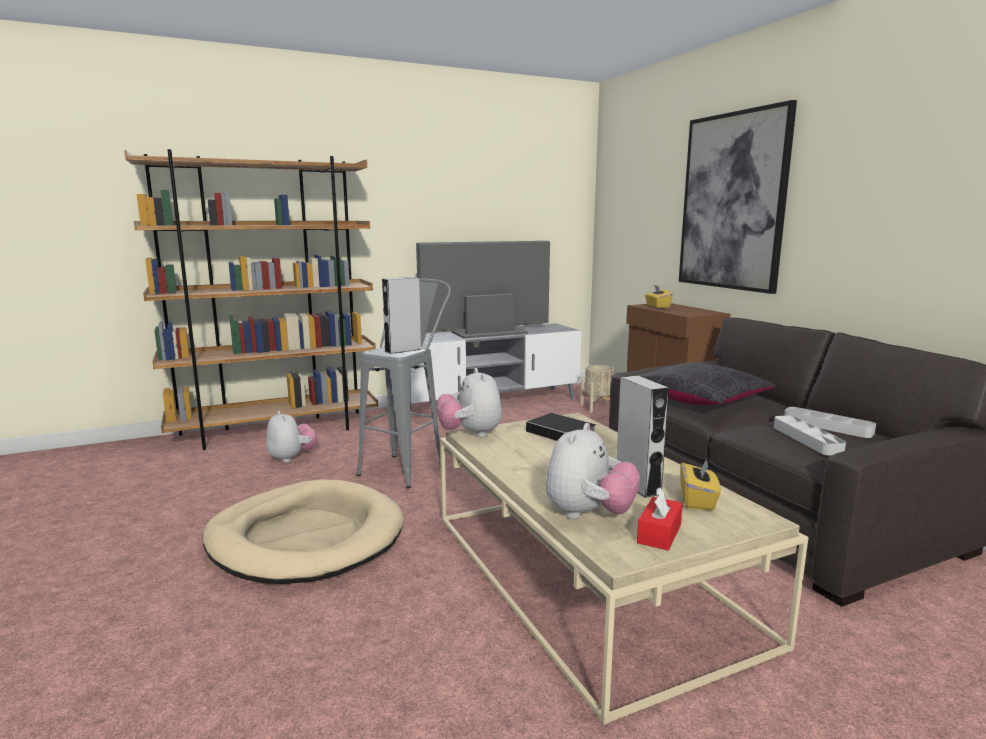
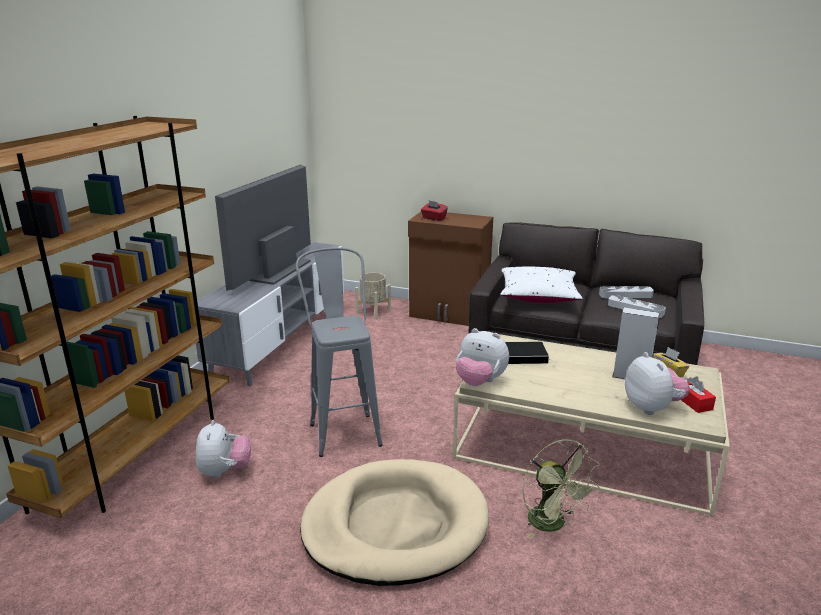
camera: 45 degrees left, 10 degrees up
(292, 458) = (224, 471): plush toy -> plush toy turned 75 degrees clockwise
(403, 350) = (345, 325): grey speaker -> none
(413, 611) = (553, 524): none -> green fan
(657, 307) = (433, 218): yellow tissue box -> red tissue box
(700, 400) = (538, 296): black pillow -> white pillow
(733, 202) = (487, 128): picture -> none

